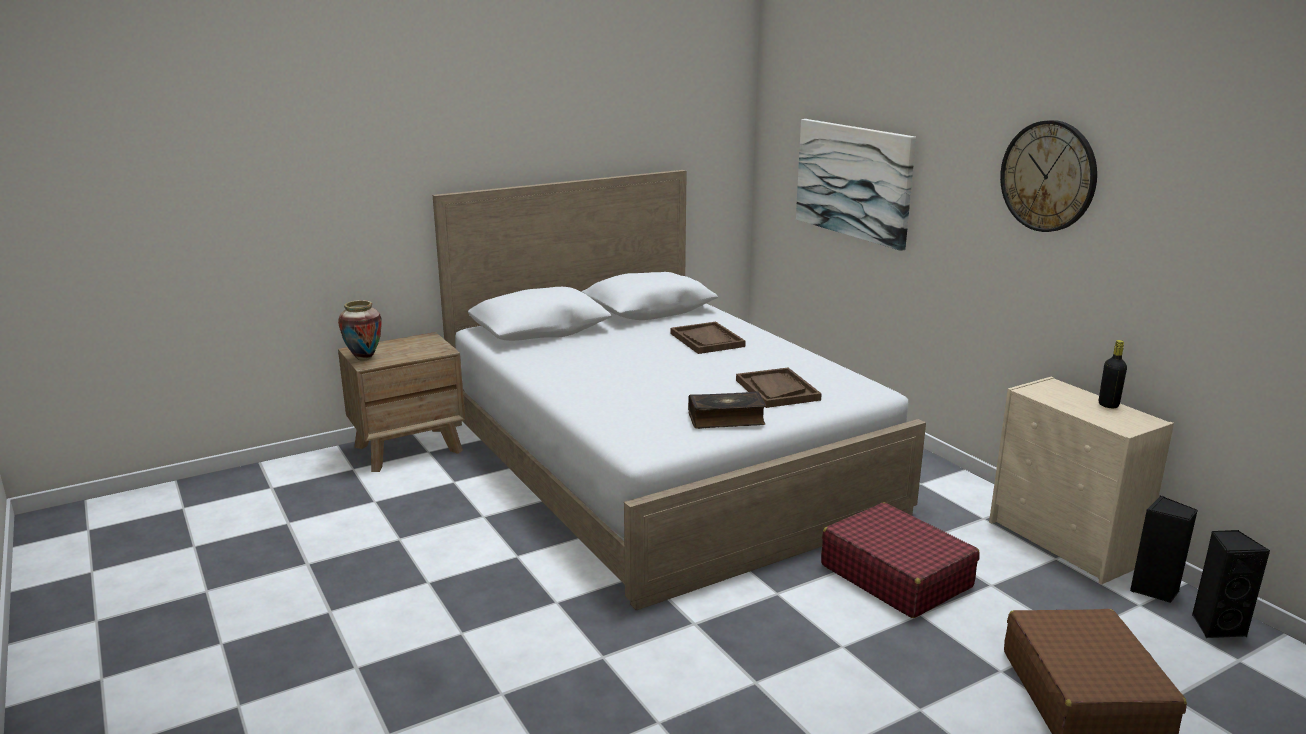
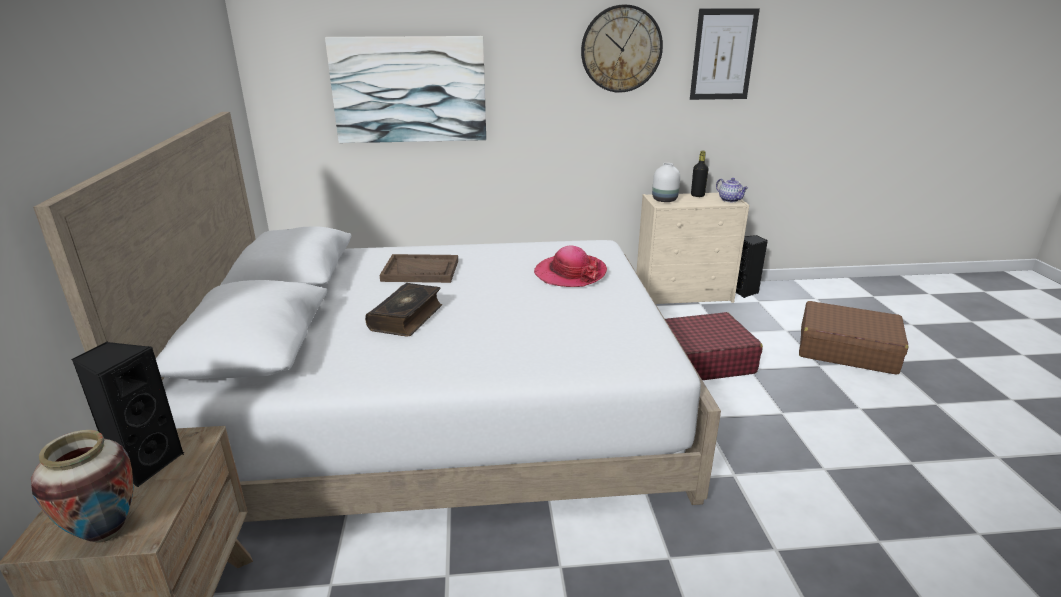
camera: 65 degrees left, 5 degrees up
(726, 419) = (617, 307): book -> book (407, 318)
(777, 390) = (570, 273): brown tray -> hat
(1047, 389) = (663, 200): none -> white vase
(1126, 424) = (730, 200): none -> teapot
(1181, 210) = (723, 55): none -> picture
(1216, 626) = (784, 291): black speaker -> black speaker (145, 463)

